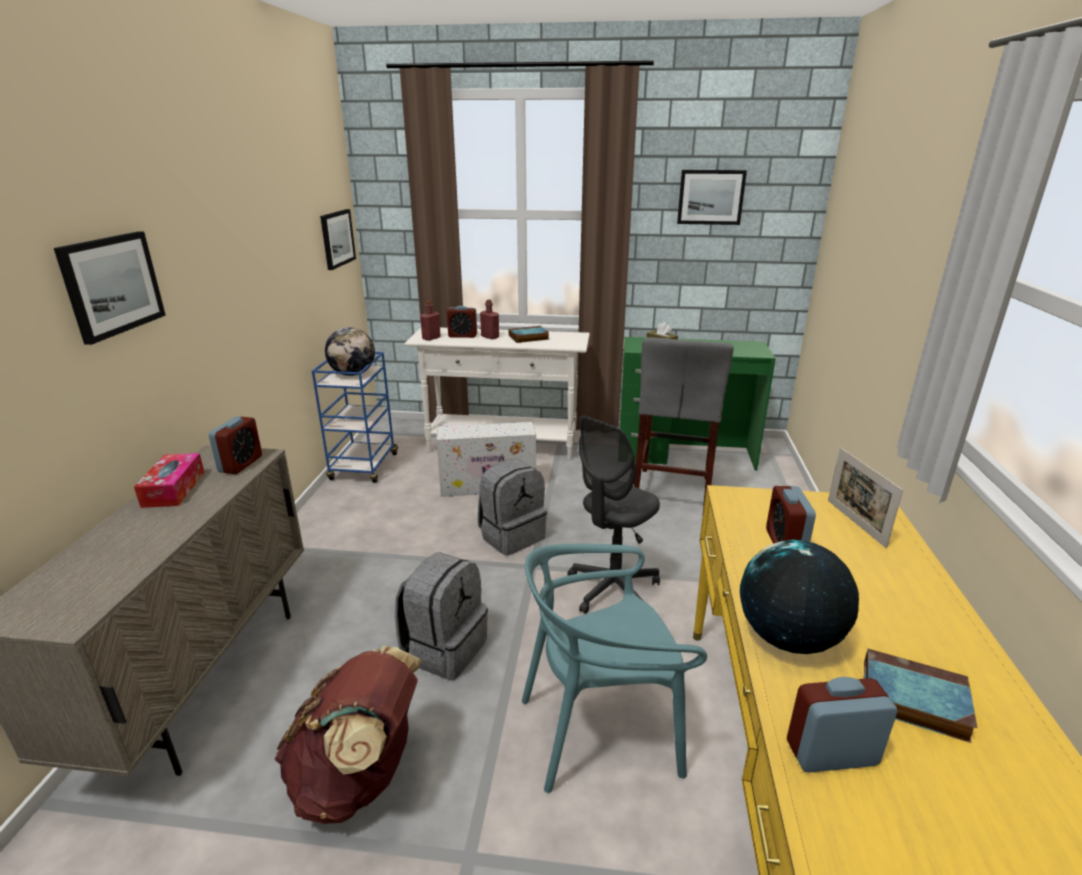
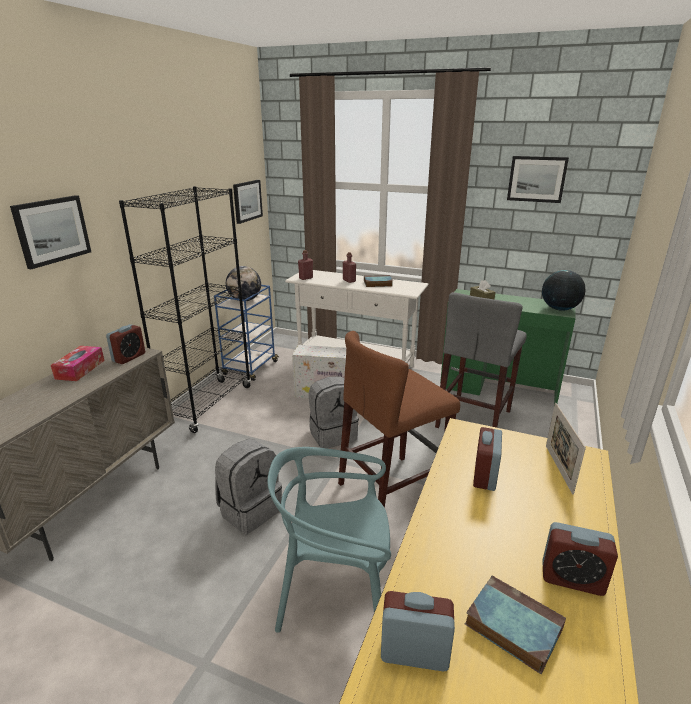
camera: 15 degrees right, 0 degrees up
(326, 522) = (208, 405): none -> black bookcase
(360, 777) = (157, 589): brown backpack -> none
(462, 336) = (329, 278): alarm clock -> alarm clock (572, 579)
(613, 589) = (392, 489): grey office chair -> brown stool
(788, 638) = (438, 553): globe -> globe (559, 309)

